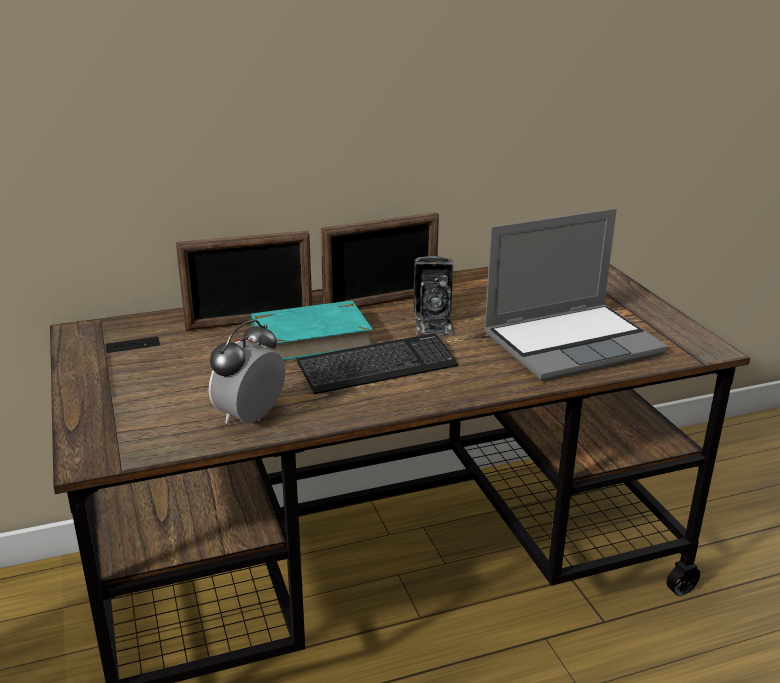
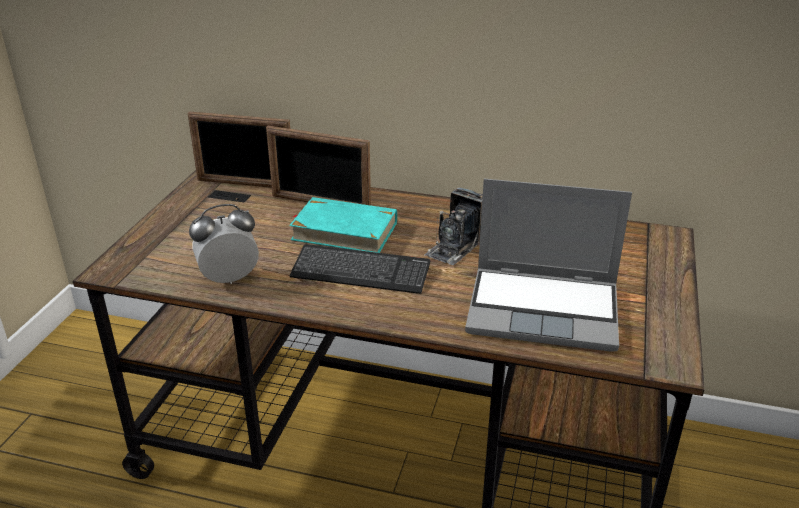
camera: 35 degrees right, 5 degrees up
(381, 302) = (435, 218): picture frame -> picture frame (245, 184)

